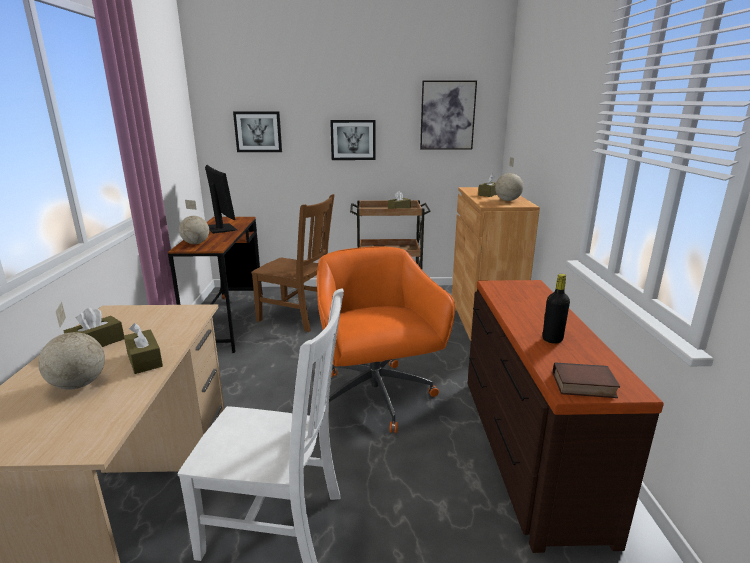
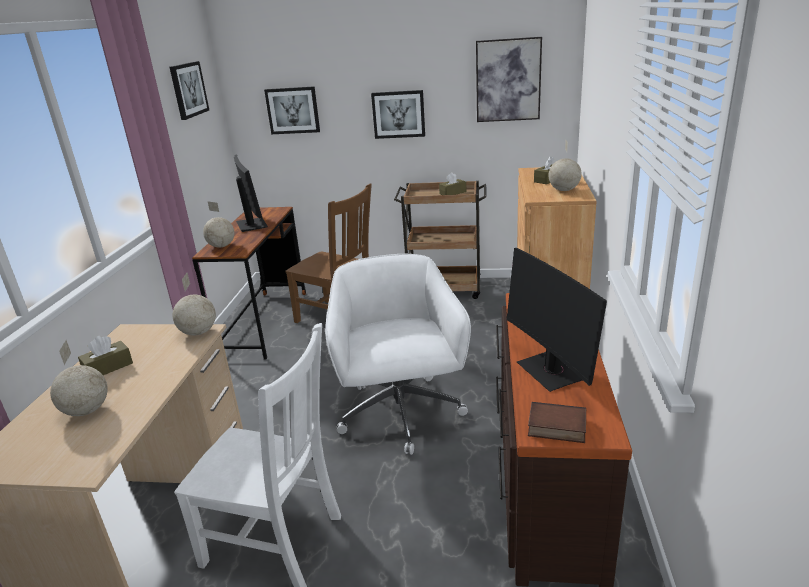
camera: 10 degrees right, 5 degrees up
(144, 360) = (146, 386): brown tissue box -> none
(166, 101) = (188, 90): none -> picture
(191, 311) = (198, 333): none -> globe
(376, 398) = (401, 415): orange office chair -> white office chair
(552, 339) = (552, 371): black bottle -> monitor

